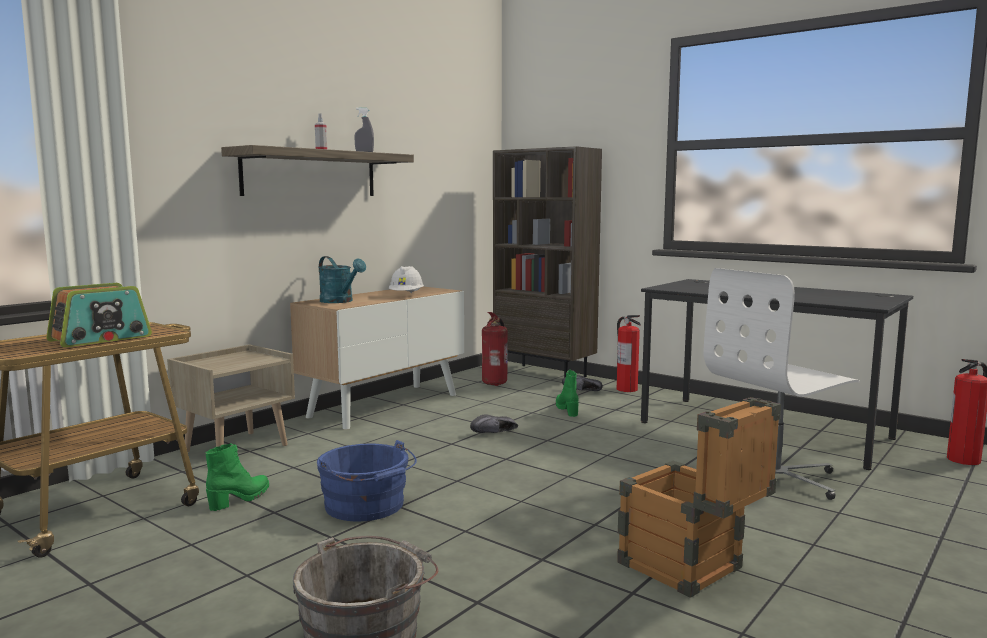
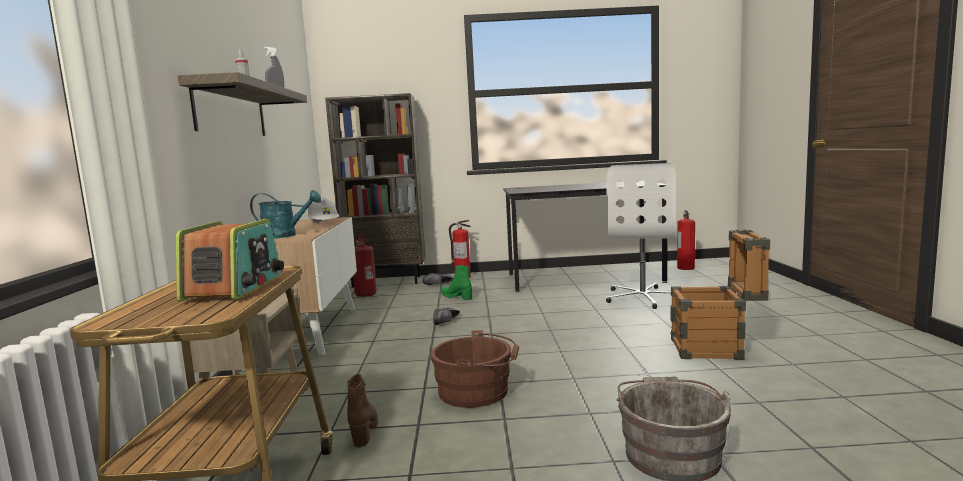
camera: 40 degrees left, 0 degrees up
(240, 499) = (364, 429): green boot -> brown boot
(367, 506) = (478, 392): blue bucket -> brown bucket

